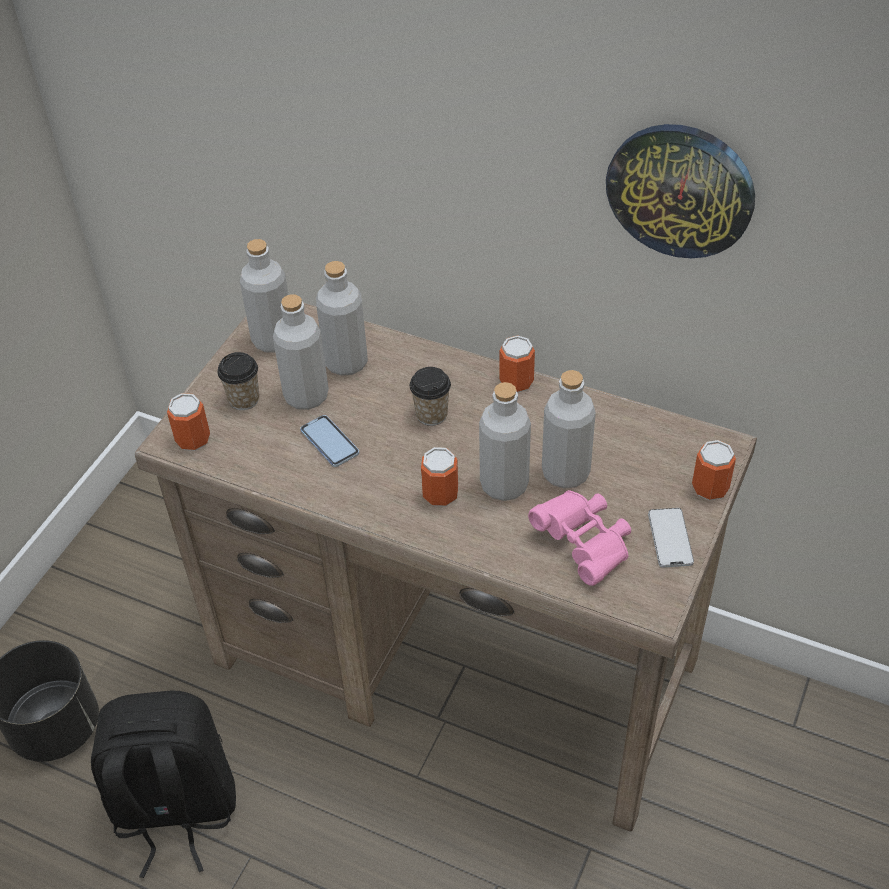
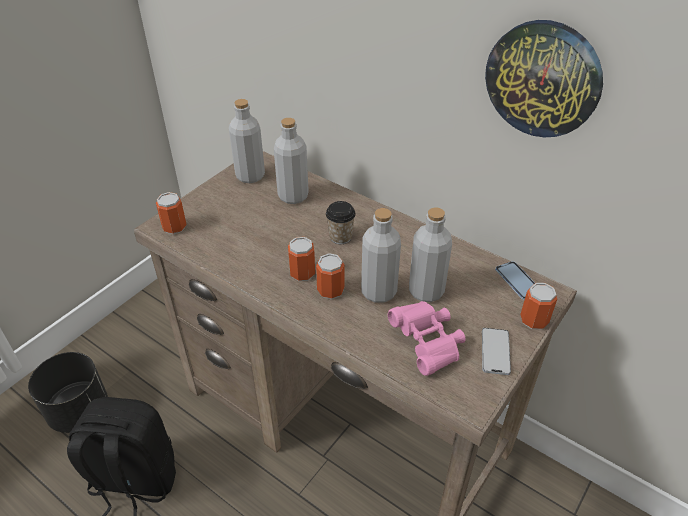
camera: 10 degrees right, 5 degrees down
(244, 399) = (217, 208): cup -> none
(306, 396) = (259, 212): grey bottle -> none
(329, 442) = (264, 243): phone -> phone (518, 281)
(516, 382) = (406, 226): can -> can (302, 273)

